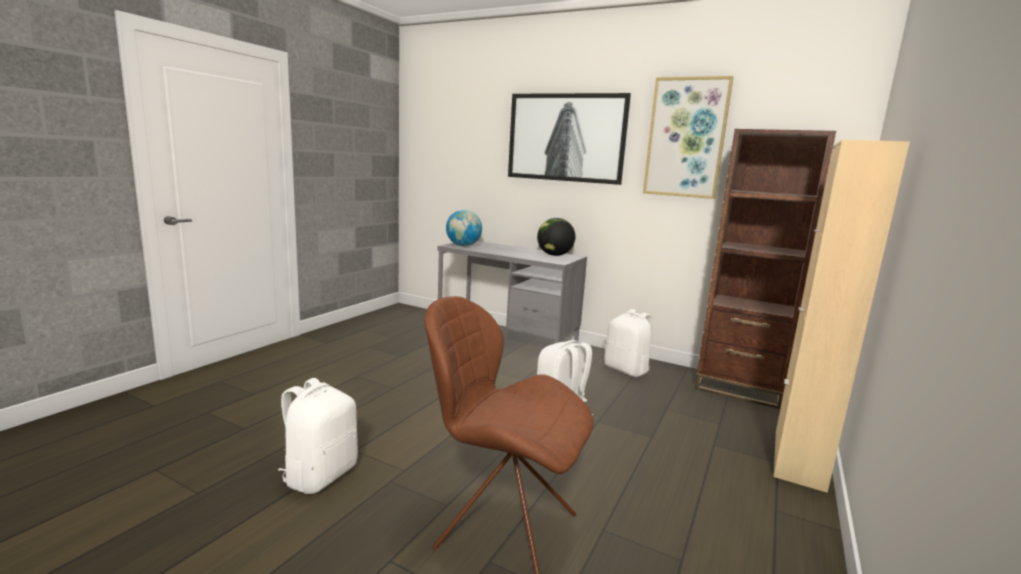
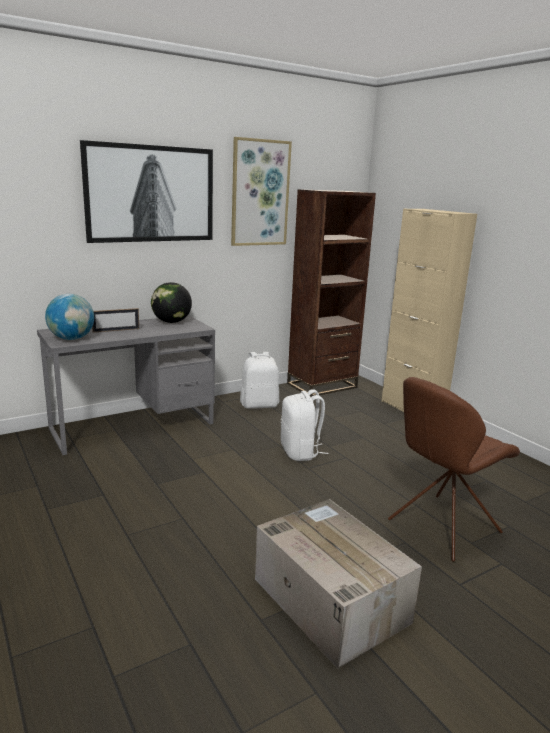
camera: 60 degrees left, 5 degrees up
(320, 475) = (328, 599): white backpack -> cardboard box
(502, 249) = (116, 330): none -> picture frame

